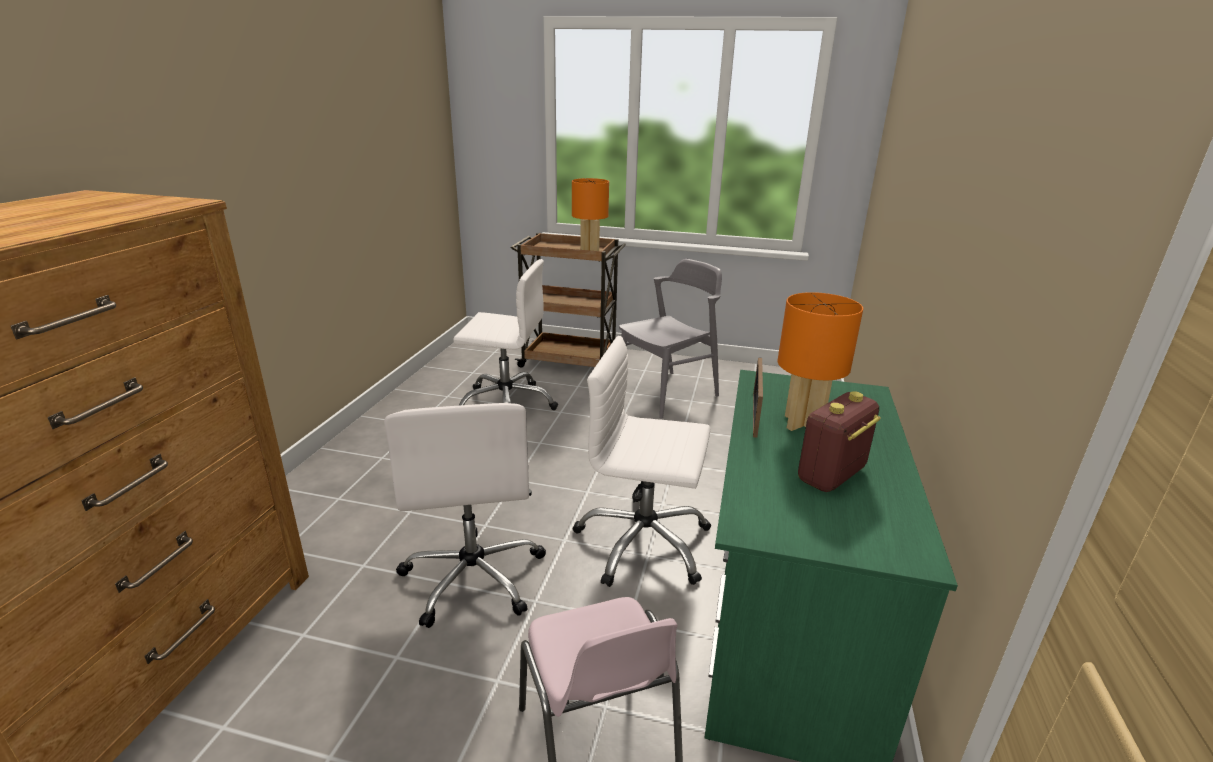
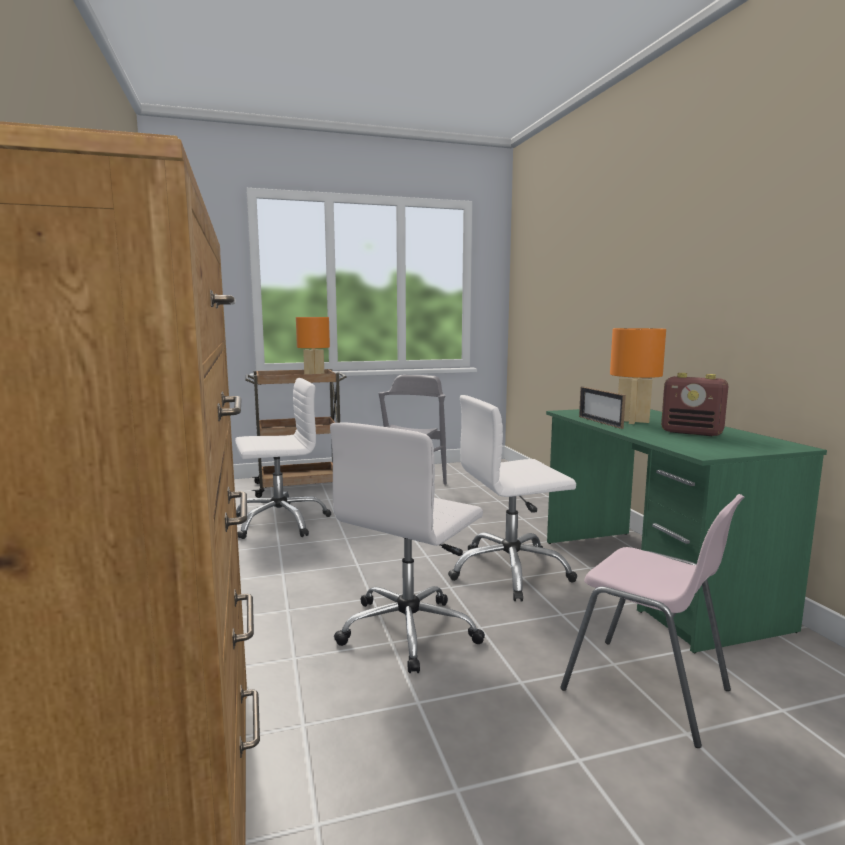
camera: 30 degrees left, 15 degrees down
(474, 576) = (410, 630): white office chair -> white office chair turned 75 degrees clockwise
(831, 475) = (692, 433): radio -> radio turned 75 degrees counterclockwise

